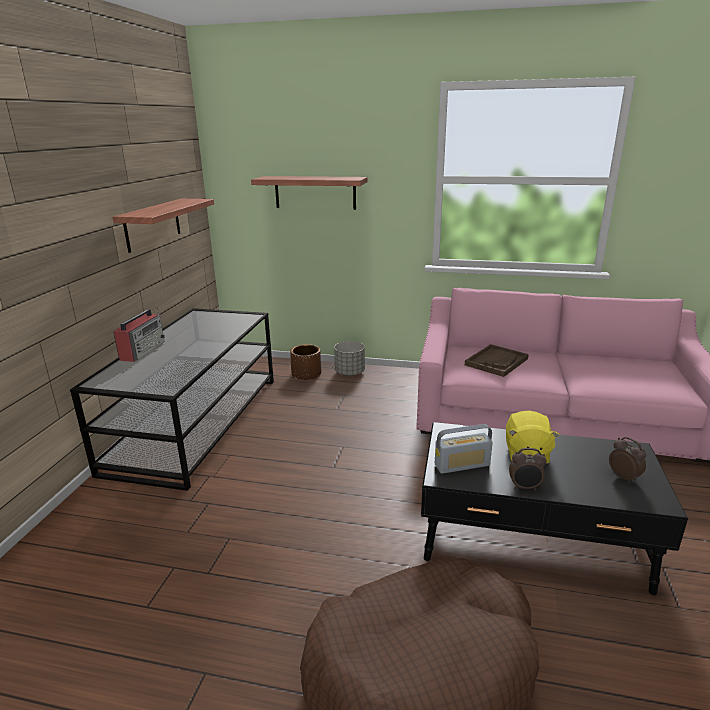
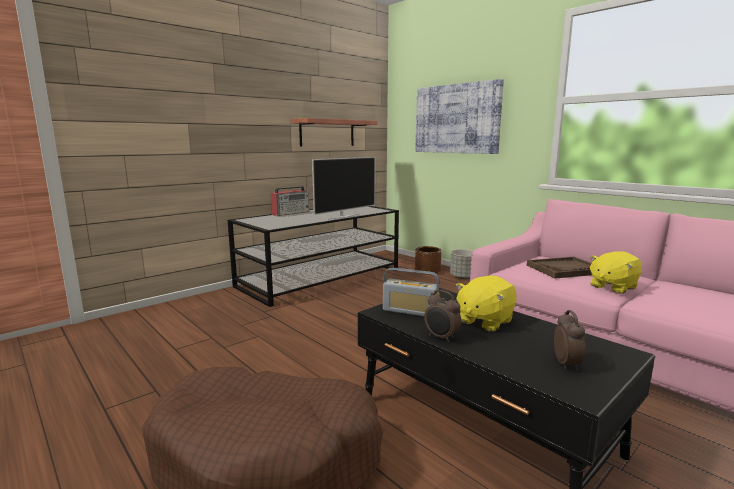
camera: 35 degrees right, 10 degrees down
(224, 341) = (343, 216): none -> television
(315, 192) = (457, 119): shelf -> picture
(548, 374) = (612, 287): none -> yellow plush toy

